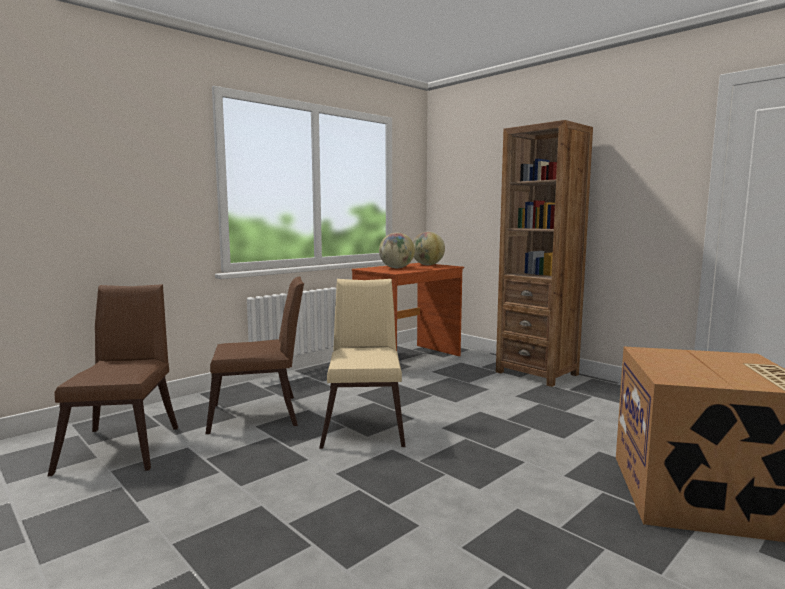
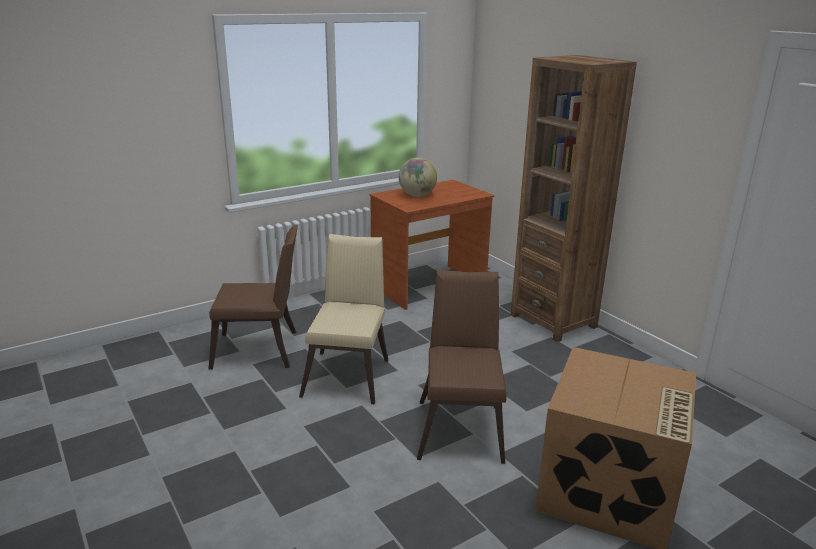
camera: 10 degrees right, 15 degrees up
(125, 445) = (141, 375): brown chair -> brown chair (461, 426)
(427, 265) = (456, 188): globe -> none

